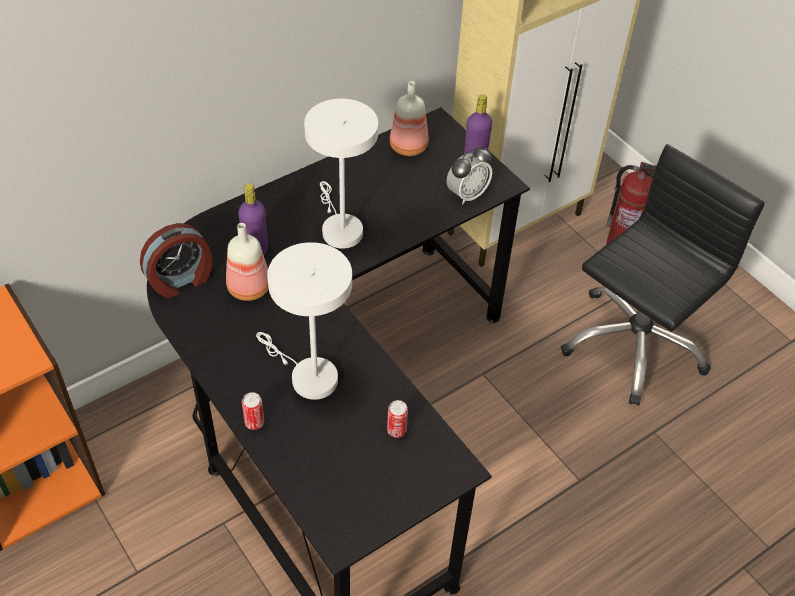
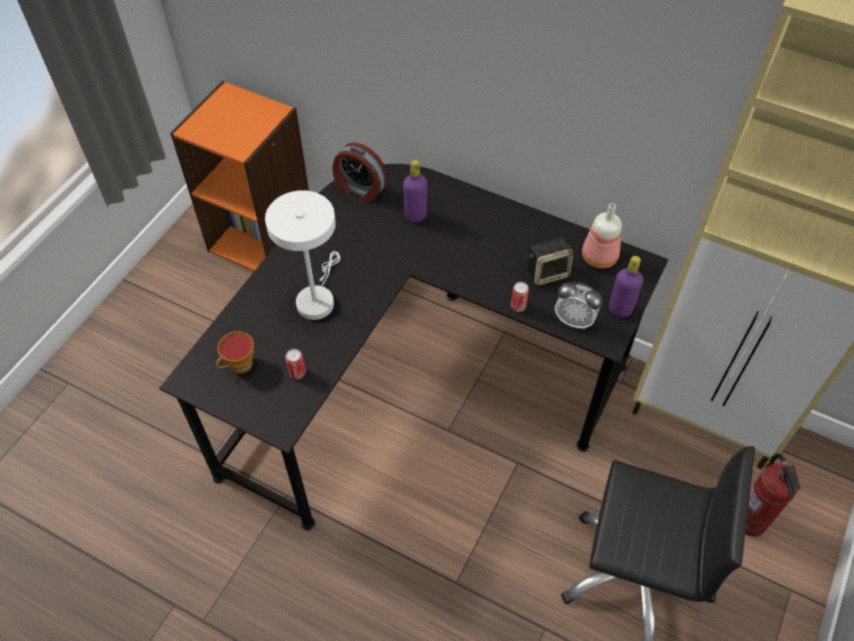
camera: 65 degrees right, 5 degrees up
(249, 287) = (378, 228): bottle -> none
(254, 422) = (260, 287): can -> can (518, 306)
(339, 228) = (473, 253): white table lamp -> none
(353, 482) = (239, 366): none -> cup
(401, 187) = (548, 272): none -> speaker

